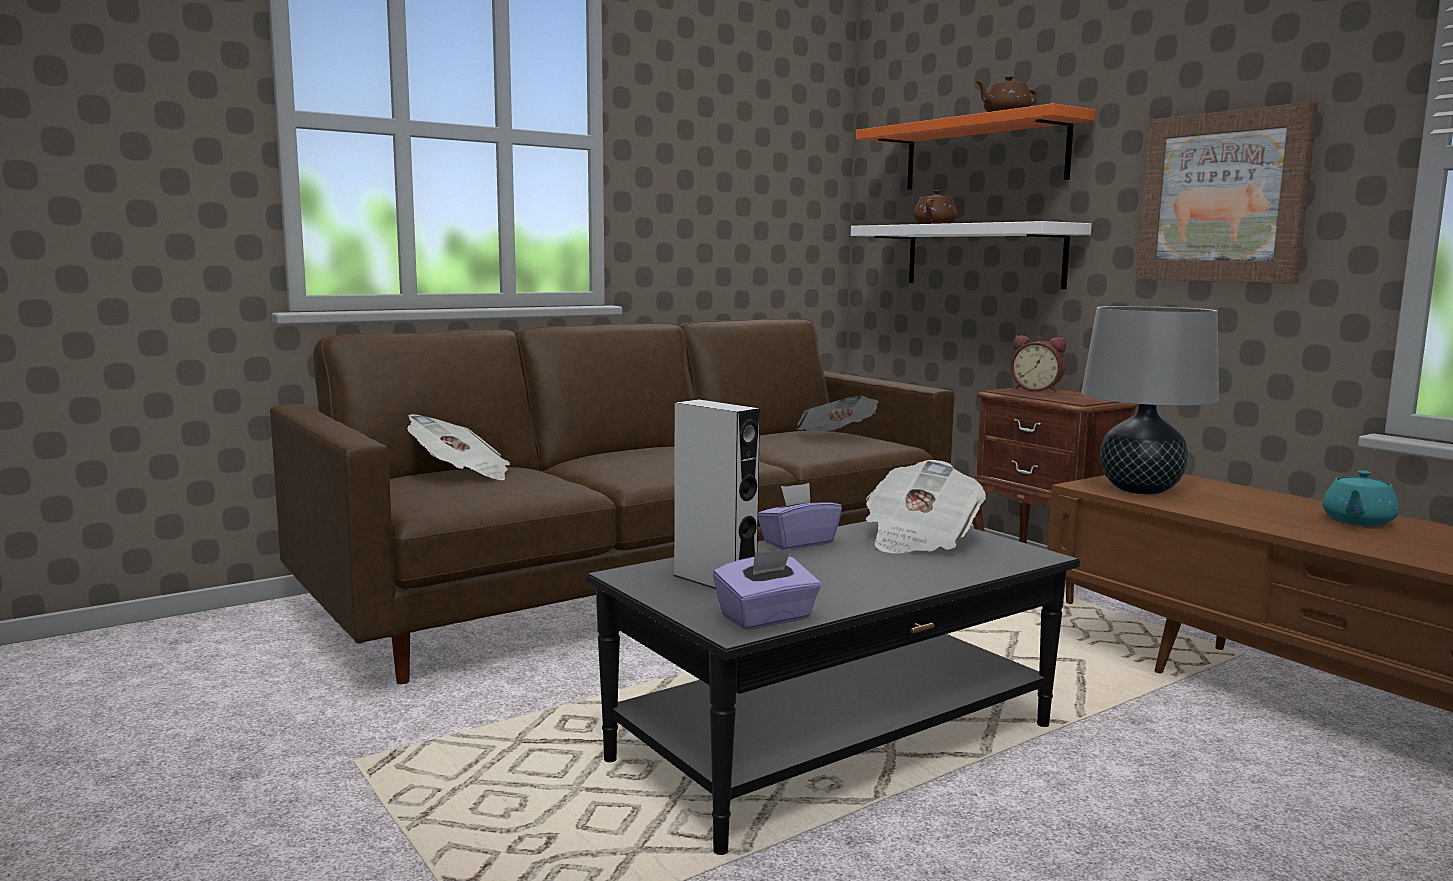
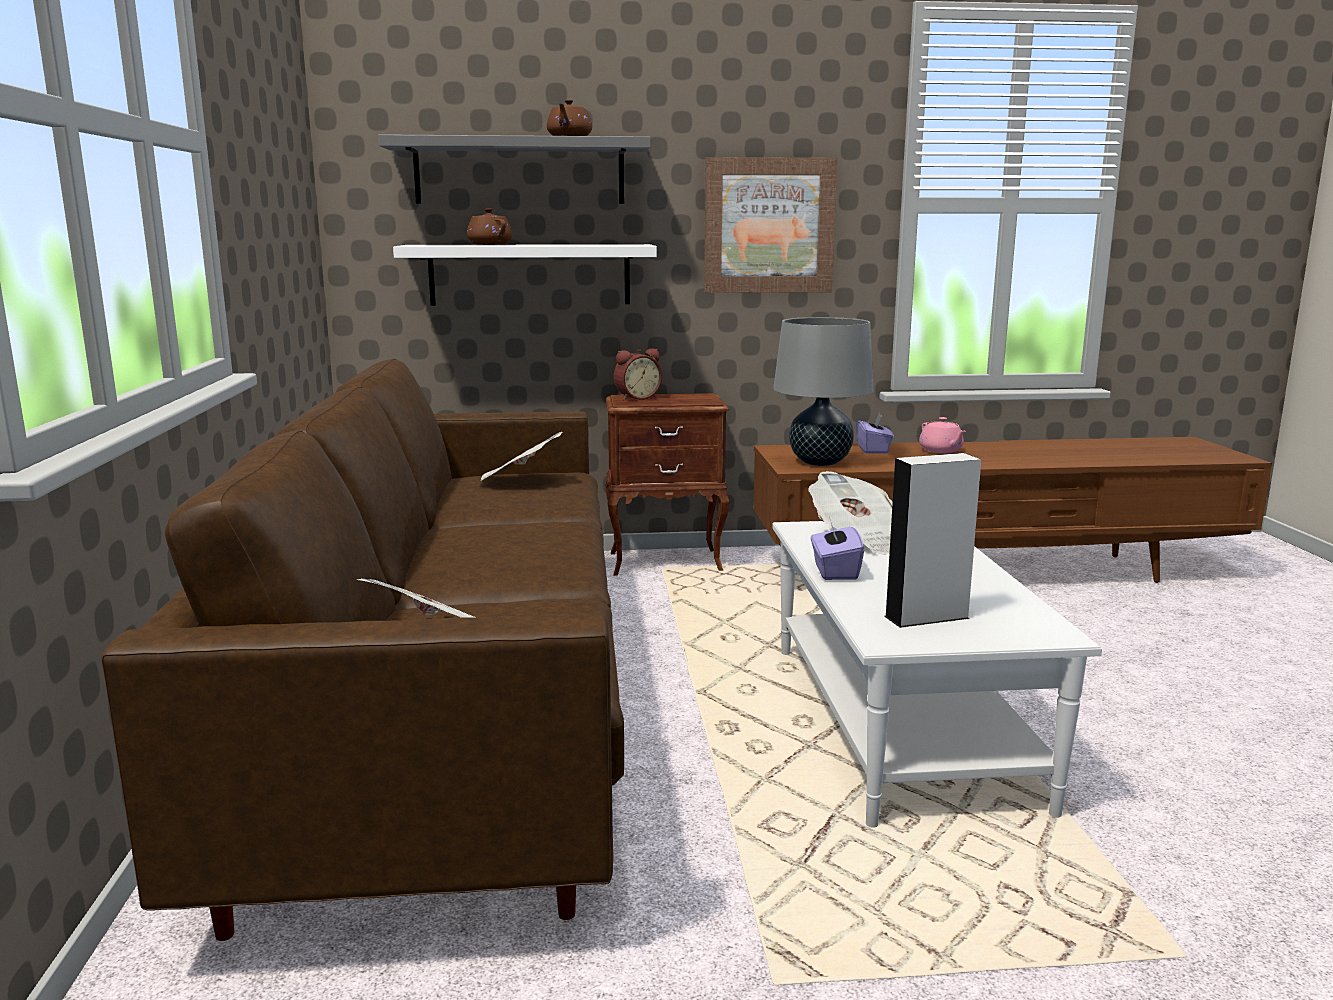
camera: 60 degrees left, 5 degrees up
(767, 619) = (1037, 621): purple tissue box -> purple tissue box (873, 450)
(837, 743) = (898, 722): black coffee table -> white coffee table
(984, 154) = (519, 172): orange shelf -> grey shelf
(1357, 521) = (941, 450): turquoise teapot -> pink teapot

